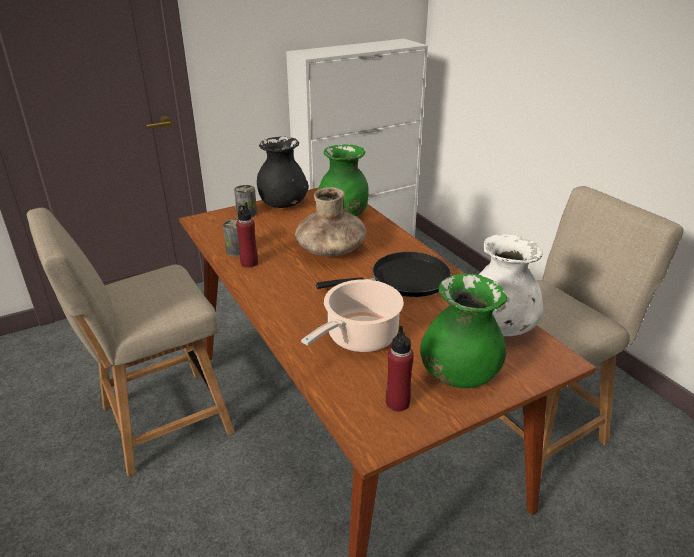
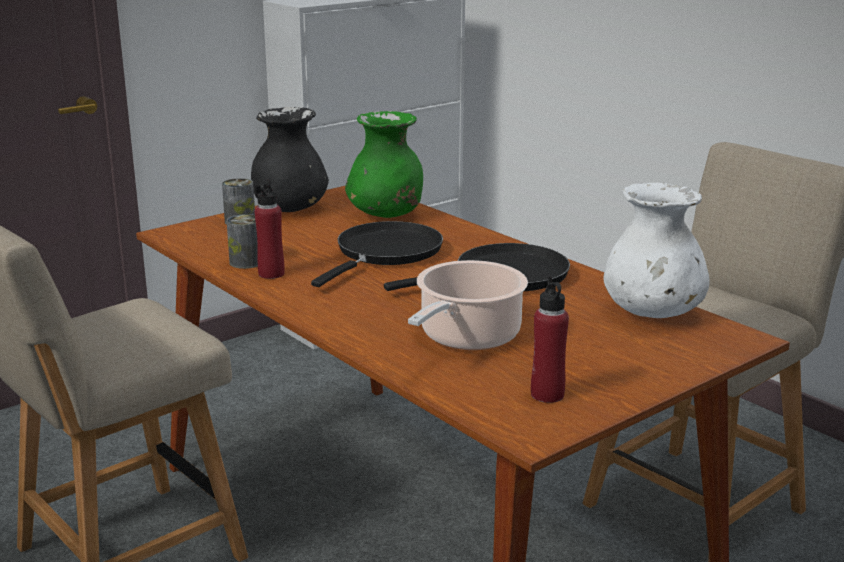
camera: 10 degrees left, 10 degrees down
(331, 250) = (385, 253): brown vase -> black frying pan
(459, 375) = (617, 362): green vase -> none

